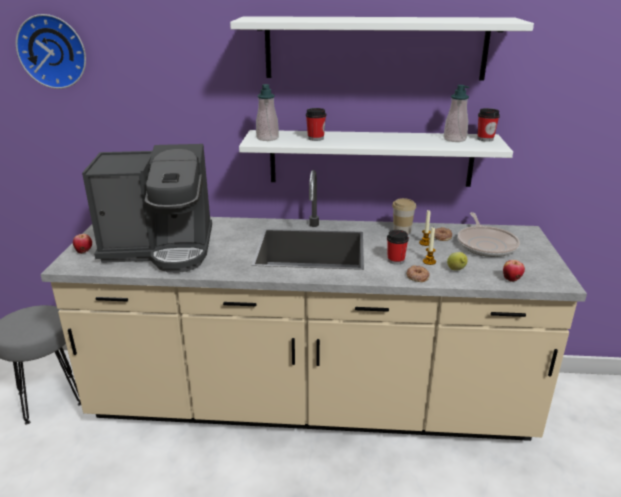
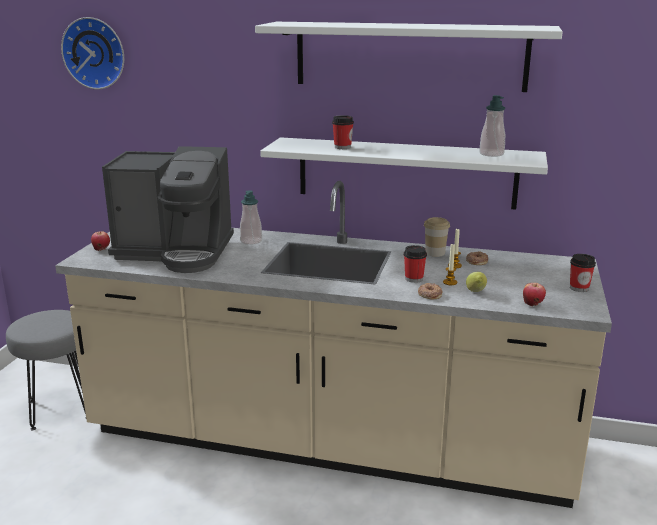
camera: 10 degrees right, 5 degrees down
(267, 138) = (293, 145): soap dispenser -> soap dispenser (251, 241)
(485, 139) = (526, 155): cup -> cup (579, 288)
(486, 244) = (523, 271): frying pan -> none

